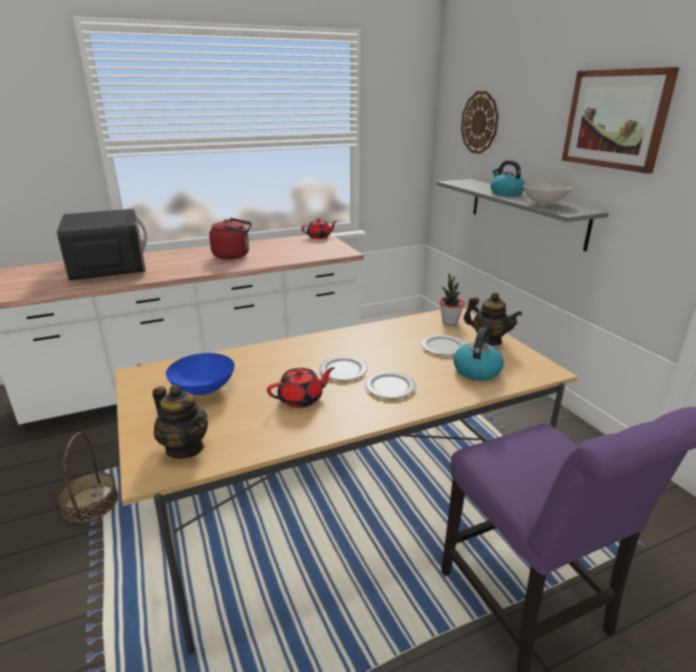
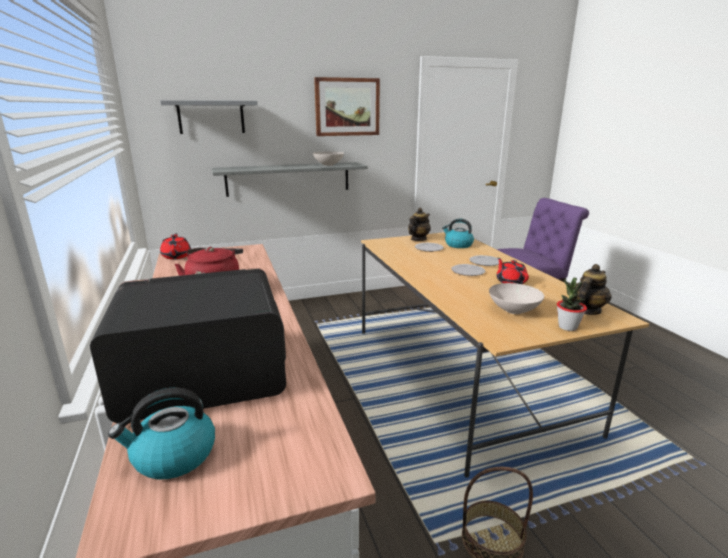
camera: 85 degrees left, 5 degrees down
(203, 390) = (514, 310): blue bowl -> white bowl
(450, 321) = (389, 244): potted plant -> potted plant (567, 327)
(479, 122) = (211, 117): wall clock -> grey shelf
(505, 193) = (286, 166): kettle -> kettle (173, 456)

